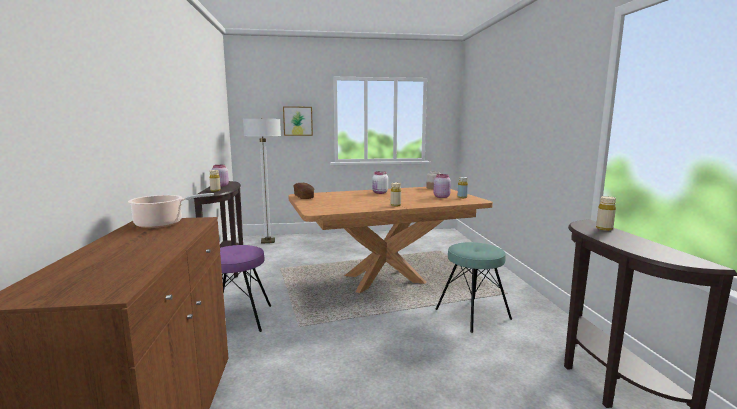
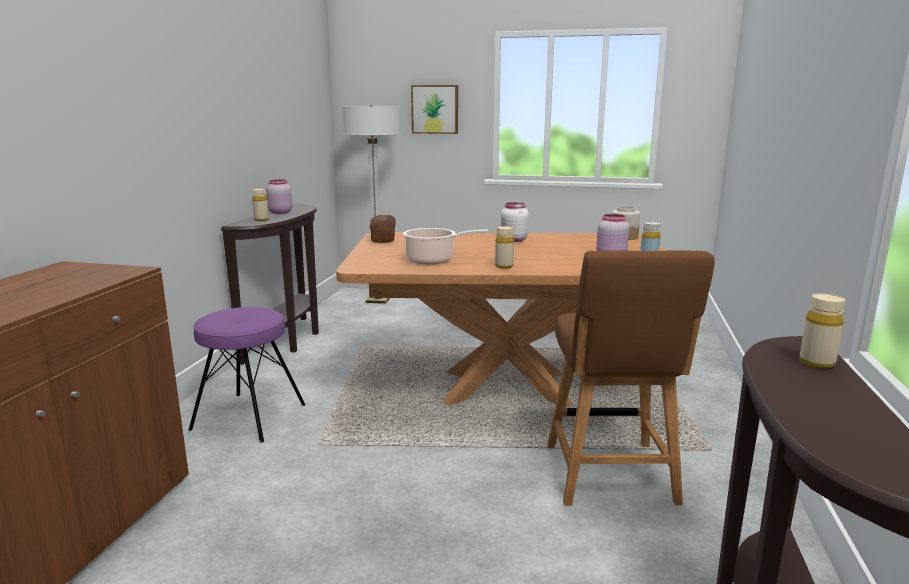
camera: 20 degrees right, 5 degrees up
(162, 223) = (77, 272): cooking pot -> cooking pot (433, 260)
(472, 314) = (611, 477): turquoise stool -> brown chair

